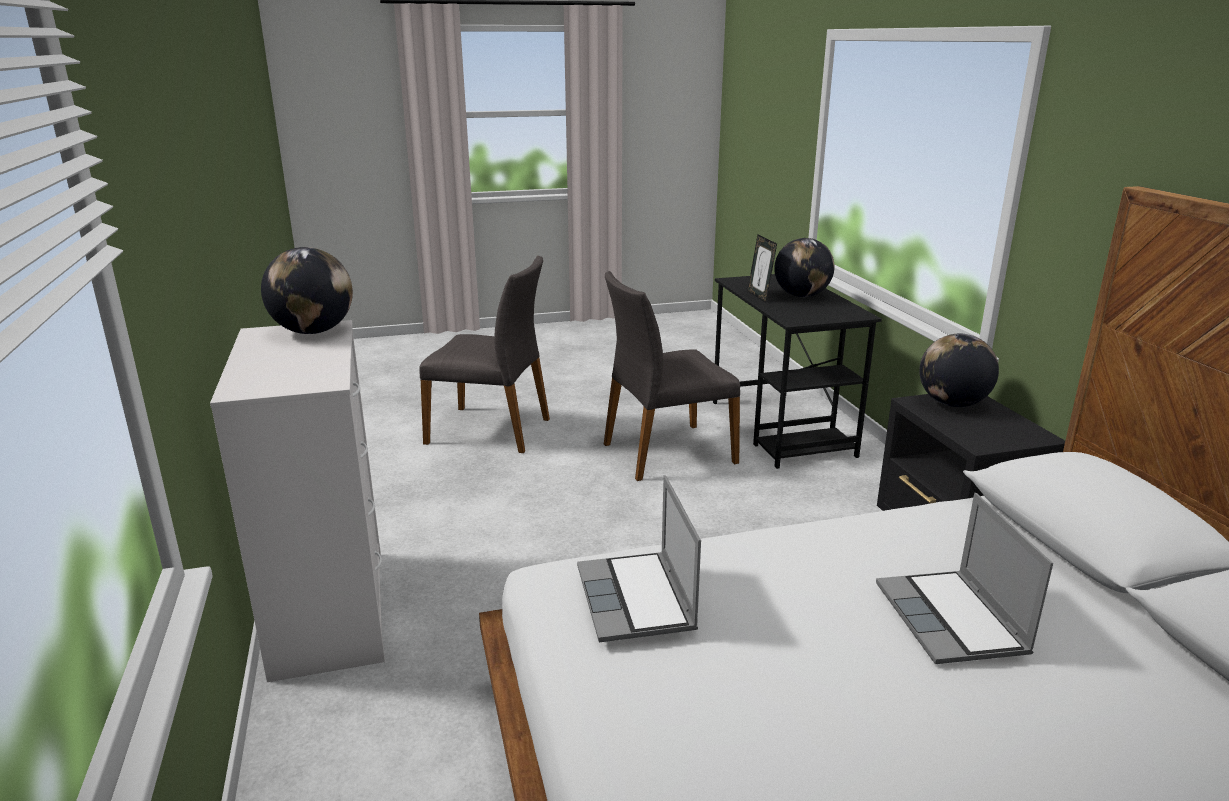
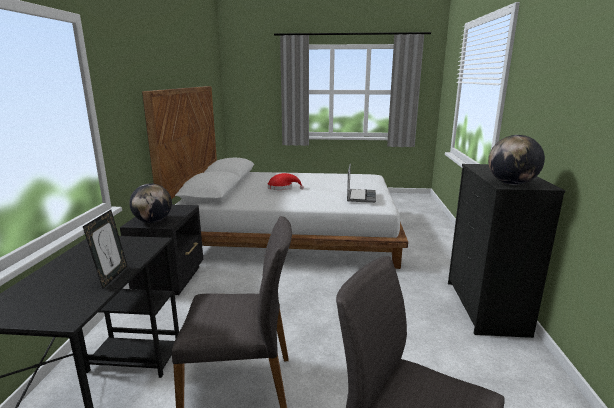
camera: 160 degrees left, 5 degrees down
(329, 610) = (486, 308): white dresser -> black dresser
(801, 296) = (75, 270): globe -> none
(952, 620) = (282, 188): laptop -> red hat

